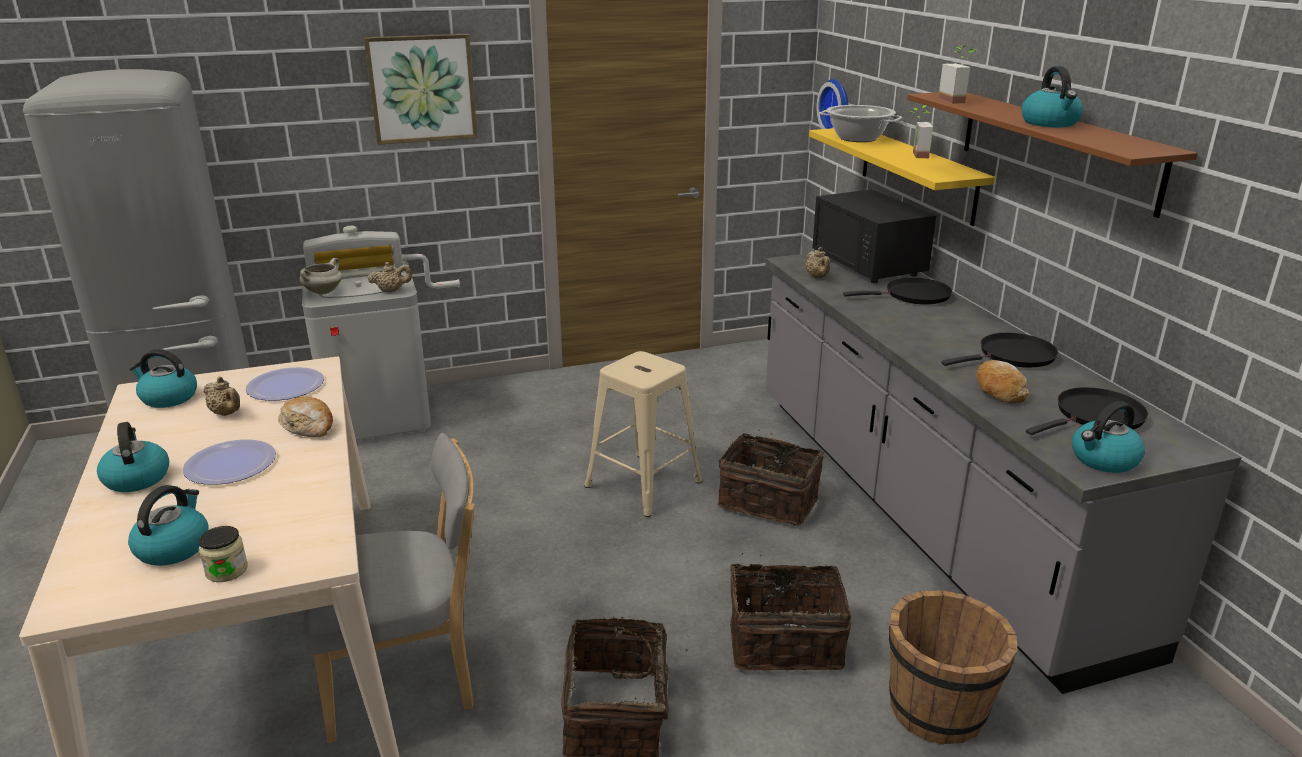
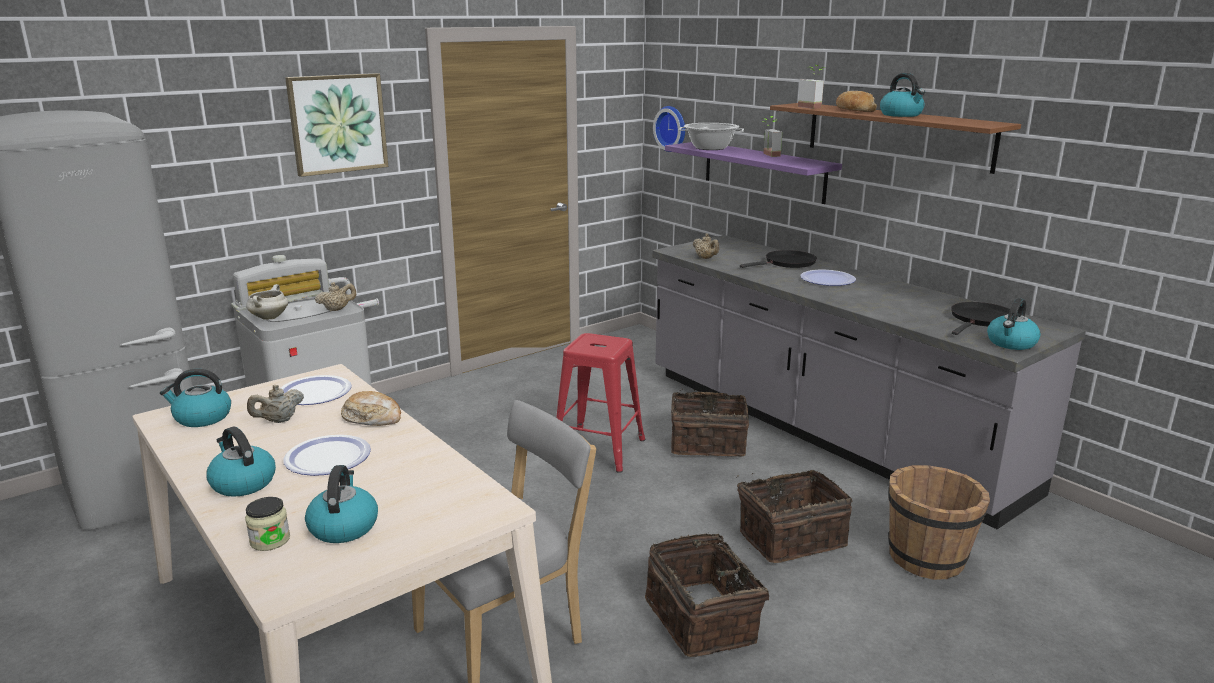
camera: 20 degrees left, 5 degrees down
(227, 413) = (279, 420): beige teapot -> beige teapot turned 120 degrees clockwise
(227, 570) = (415, 533): jar -> jar (270, 540)
(643, 484) = (598, 449): beige stool -> red stool
(869, 264) = (734, 247): black microwave -> none
(917, 174) = (763, 171): yellow shelf -> purple shelf
(942, 326) = (827, 279): none -> plate
(998, 390) = (905, 313): bread -> bread (854, 110)
(1012, 356) = (893, 292): black frying pan -> none

